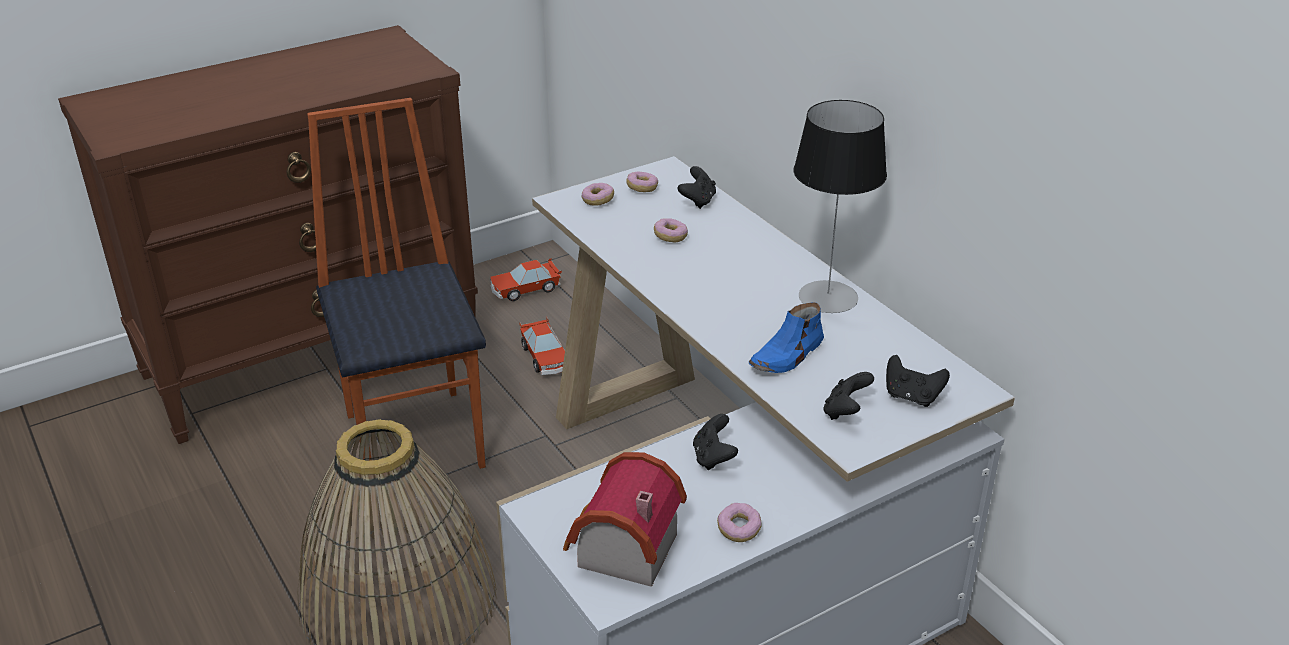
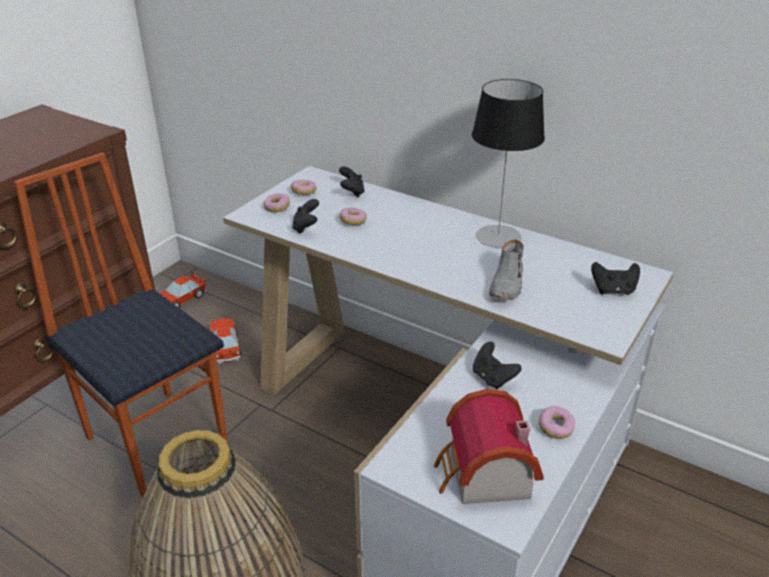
camera: 25 degrees left, 0 degrees up
(545, 358) = (225, 346): toy car -> toy car turned 150 degrees counterclockwise
(787, 355) = (507, 284): blue shoe -> grey shoe
(845, 411) = (581, 313): black game controller -> black game controller (306, 227)

